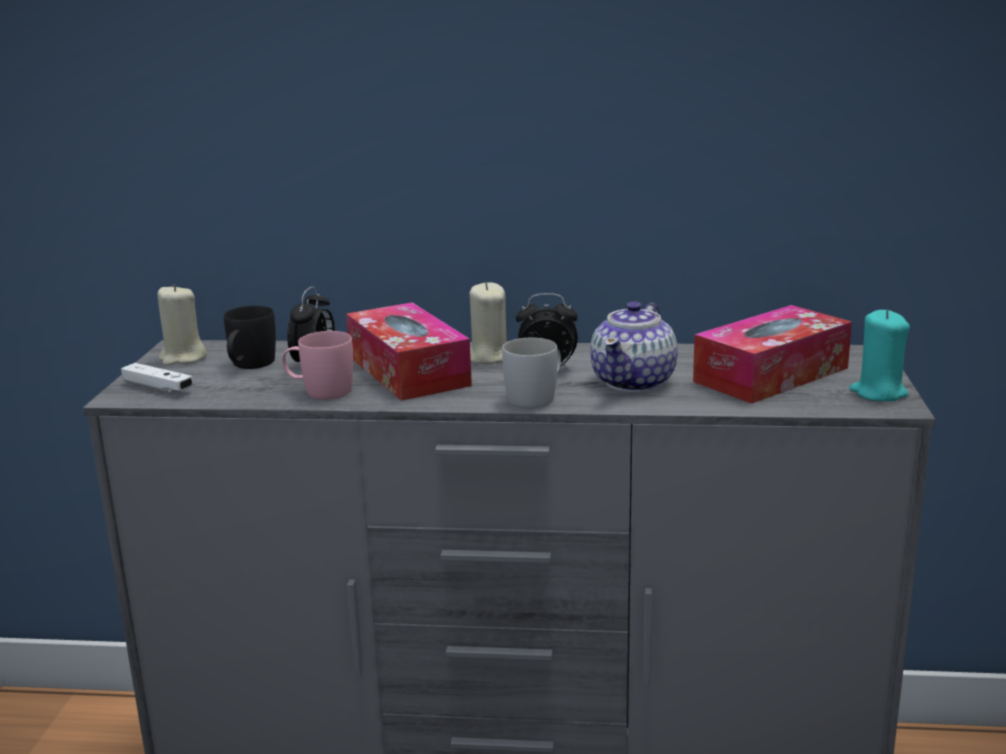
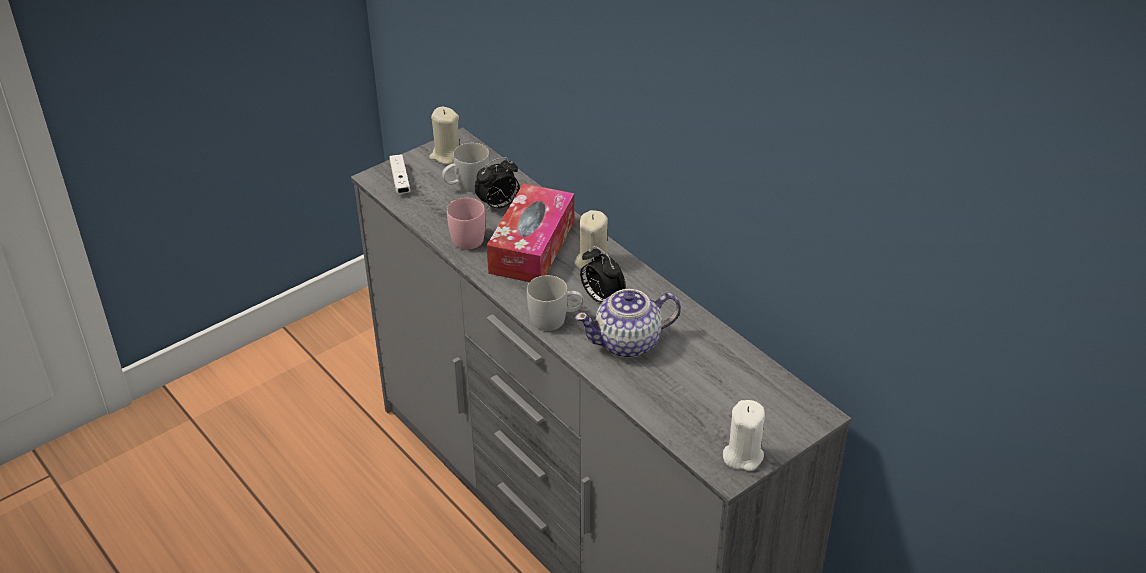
camera: 45 degrees right, 20 degrees up
(249, 365) = (466, 186): black mug -> white mug
(771, 375) = (715, 393): tissue box -> none
(878, 393) = (742, 455): turquoise candle -> white candle

